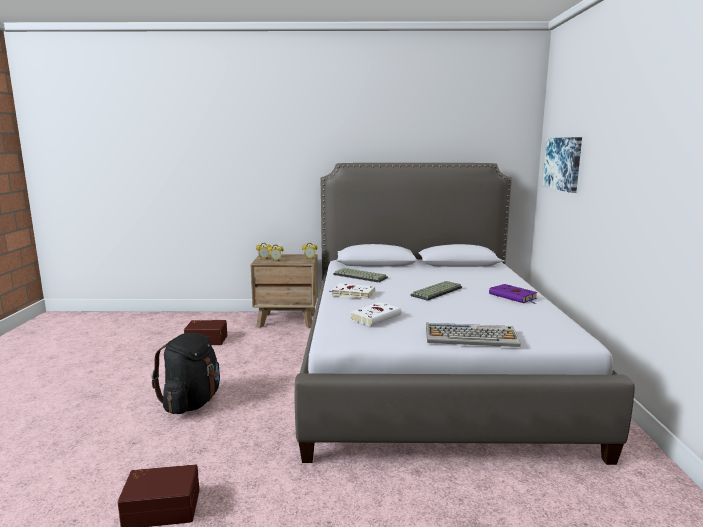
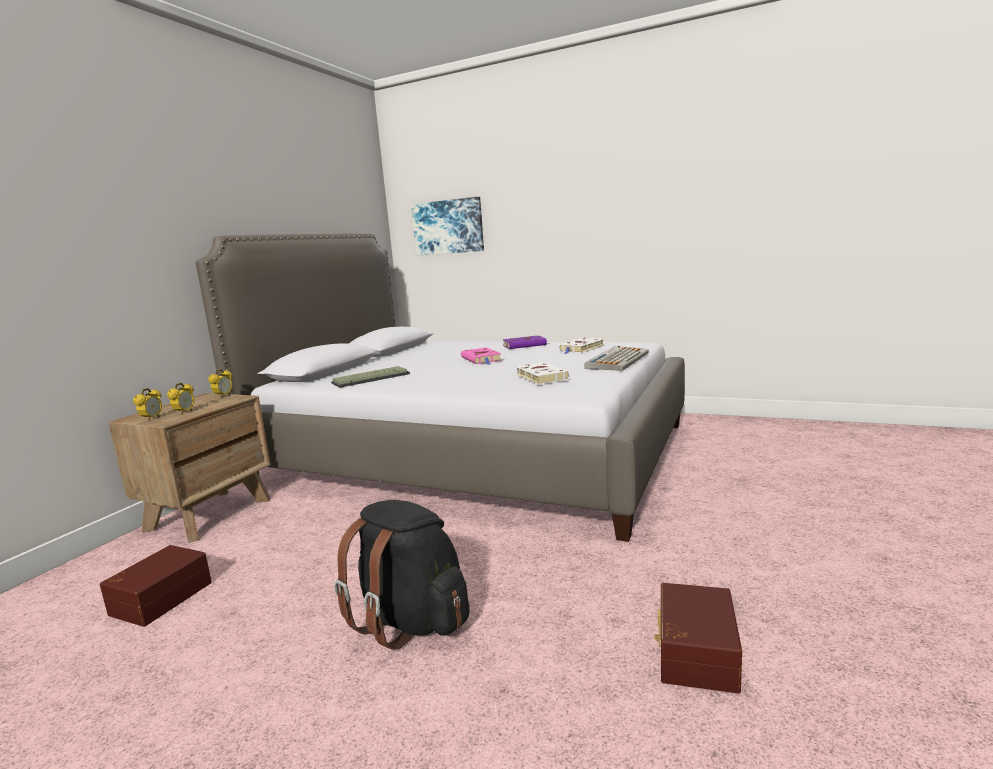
camera: 65 degrees left, 0 degrees up
(352, 294) = (439, 383): white book -> white book (581, 349)
(437, 292) = (482, 359): keyboard -> pink book

